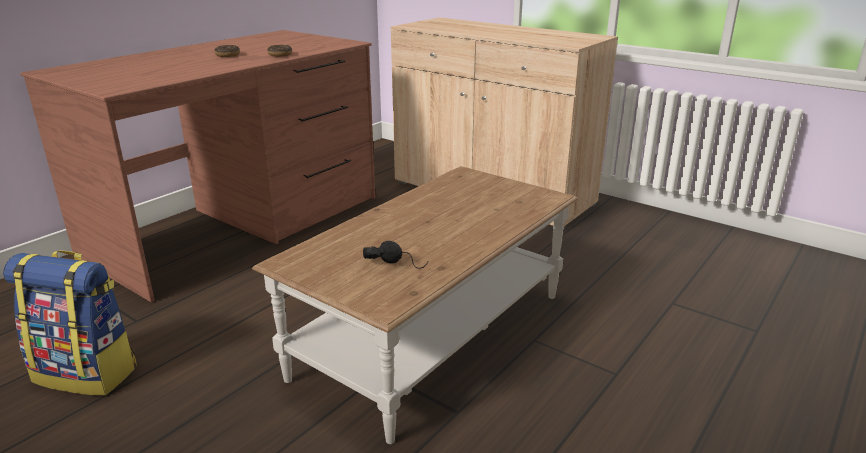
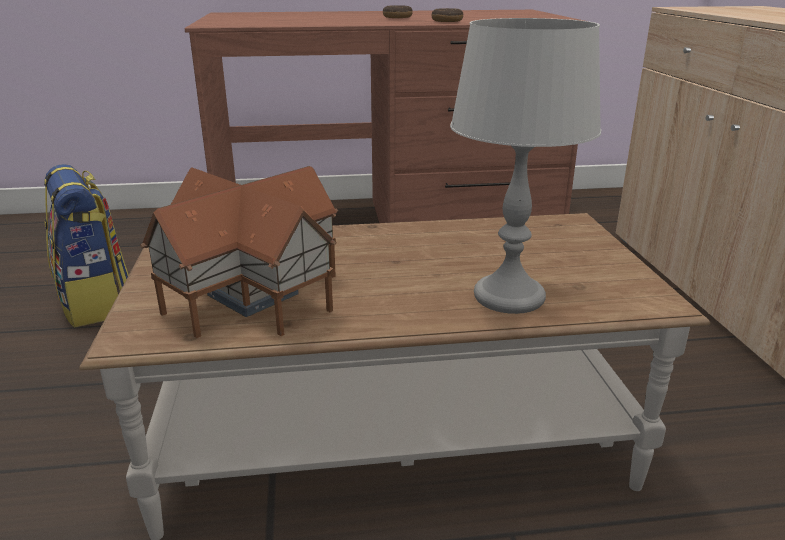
camera: 45 degrees right, 0 degrees up
(395, 263) = (253, 292): black headphones -> toy house
(503, 217) = (508, 297): none -> grey table lamp

